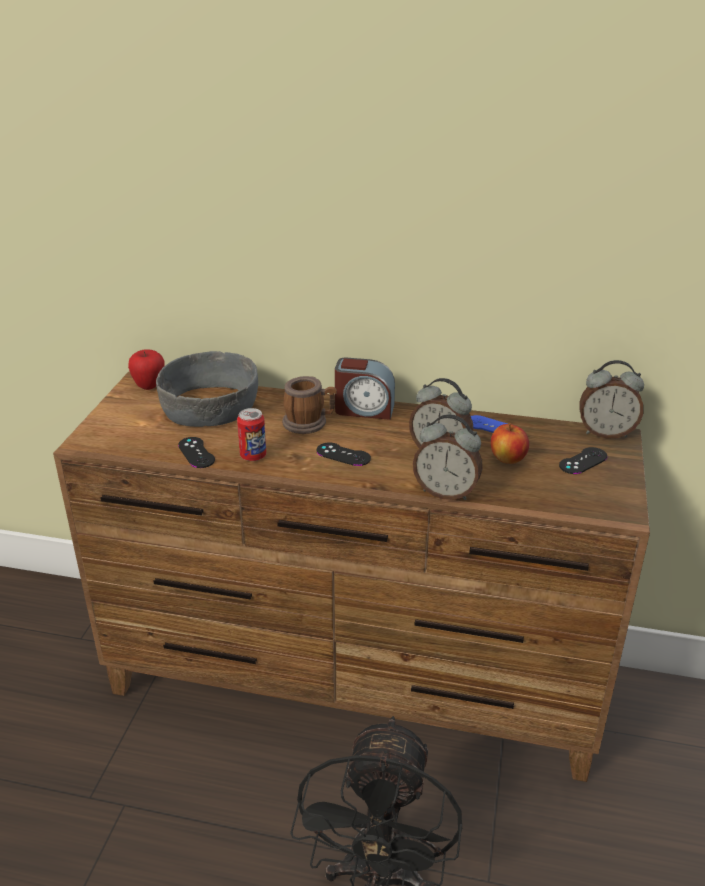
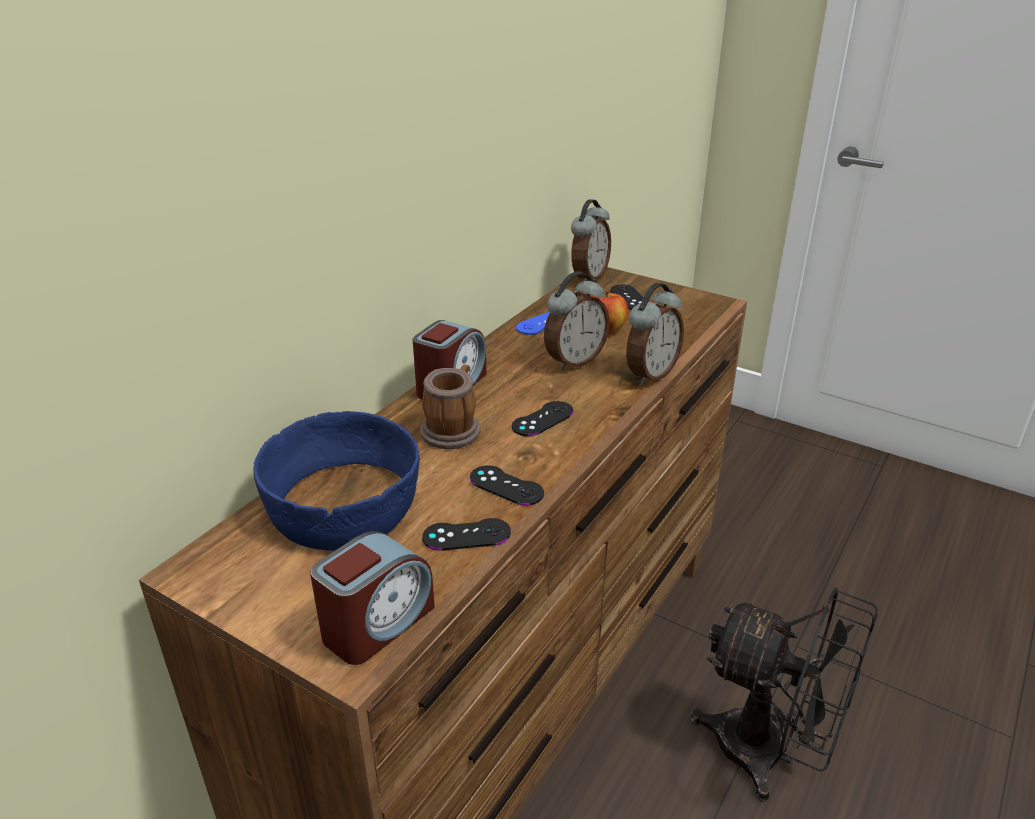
camera: 70 degrees left, 0 degrees up
(112, 442) = (377, 624): none -> alarm clock
(149, 386) = (221, 559): apple -> none
(211, 406) = (342, 502): grey bowl -> blue bowl
(253, 456) = (506, 486): can -> black game controller

